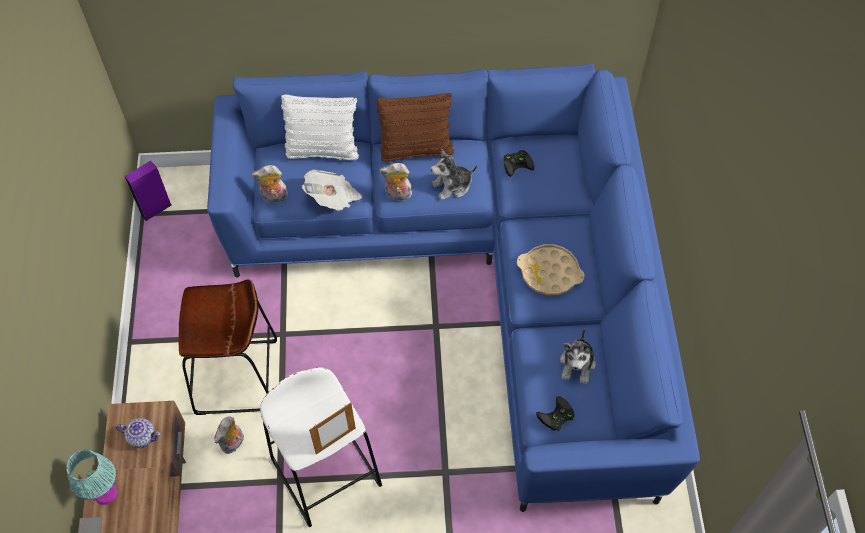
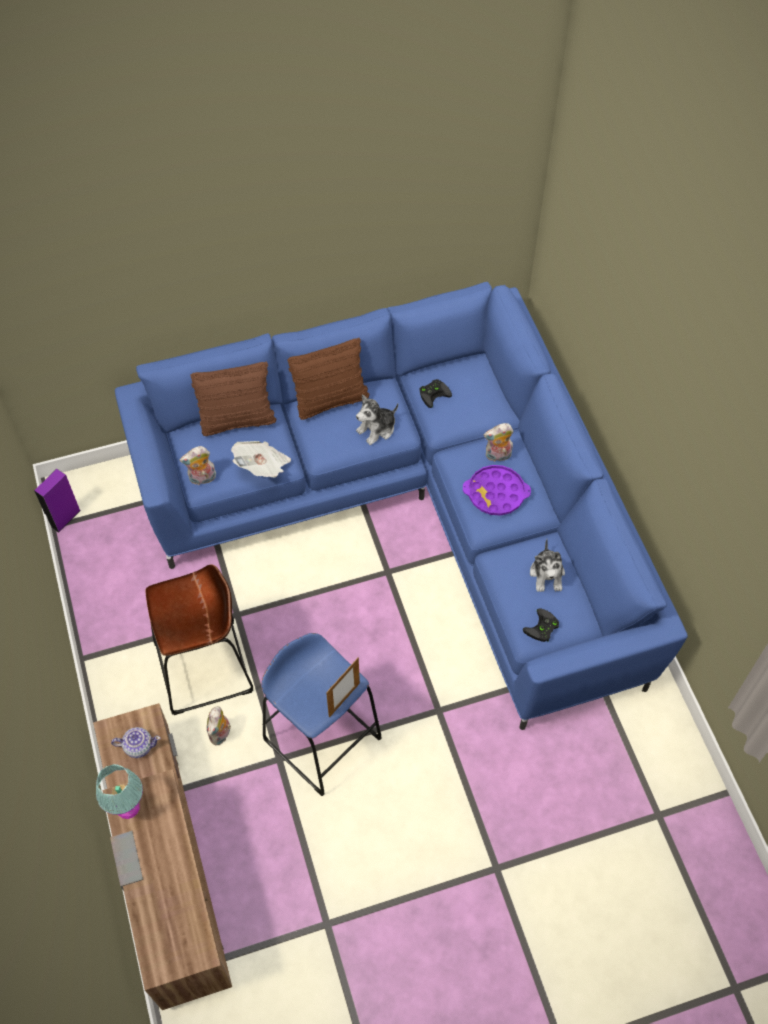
camera: 15 degrees left, 0 degrees up
(323, 150) = (238, 420): white pillow -> brown pillow
(326, 471) = (322, 738): white stool -> blue stool
(397, 195) = (325, 450): plush toy -> plush toy (497, 456)
(549, 273) = (496, 493): beige tray -> purple tray

